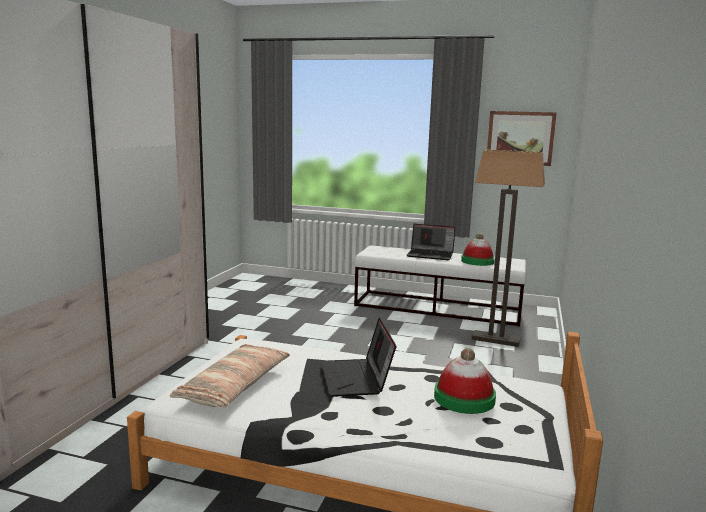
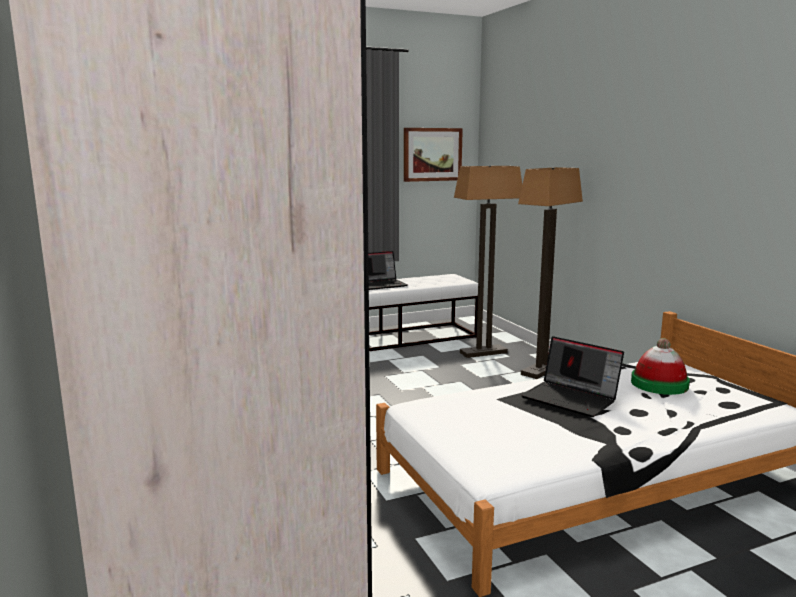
camera: 40 degrees left, 0 degrees up
(236, 387) = (509, 442): pillow -> none
(477, 261) = (429, 282): hat -> none
(518, 370) = (541, 370): none -> floor lamp

